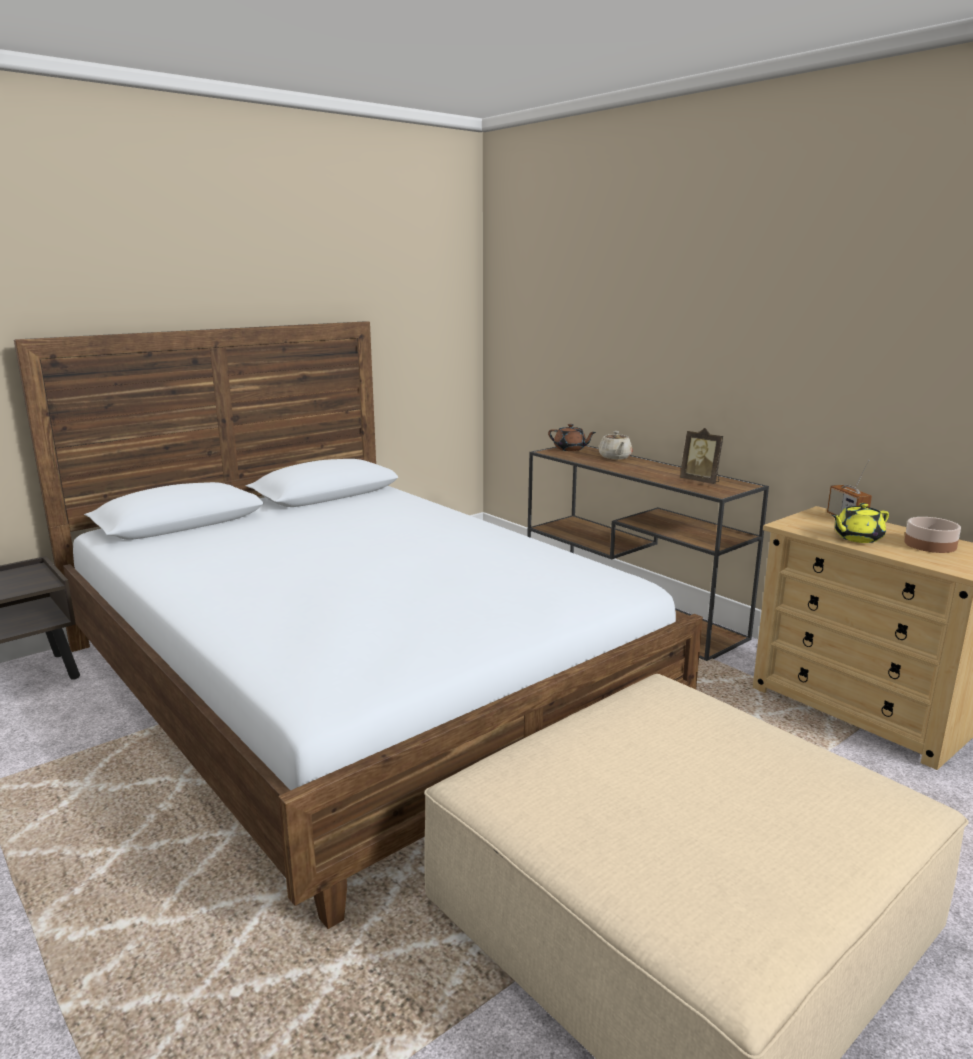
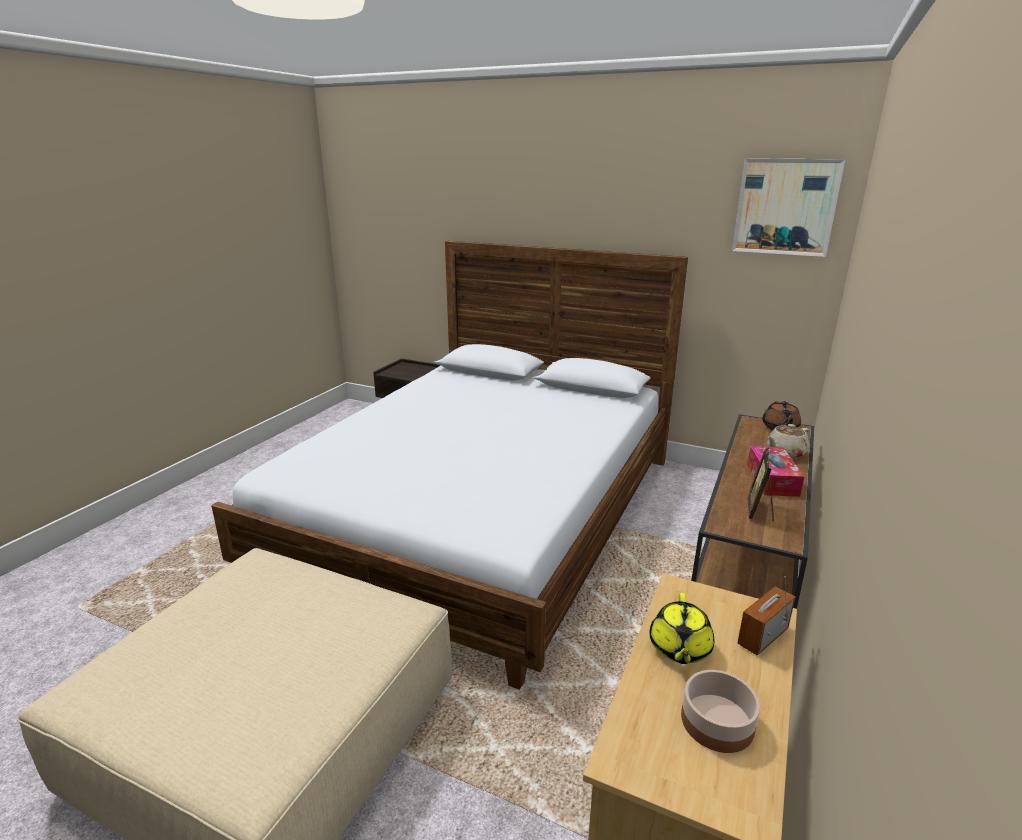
camera: 65 degrees right, 5 degrees up
(433, 262) = (785, 207): none -> picture
(655, 469) = (772, 480): none -> tissue box
(857, 538) = (679, 648): yellow teapot -> yellow teapot turned 120 degrees counterclockwise

